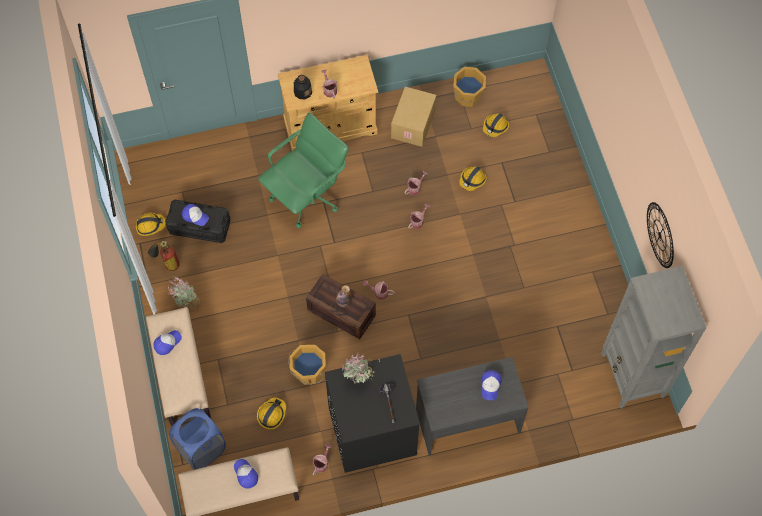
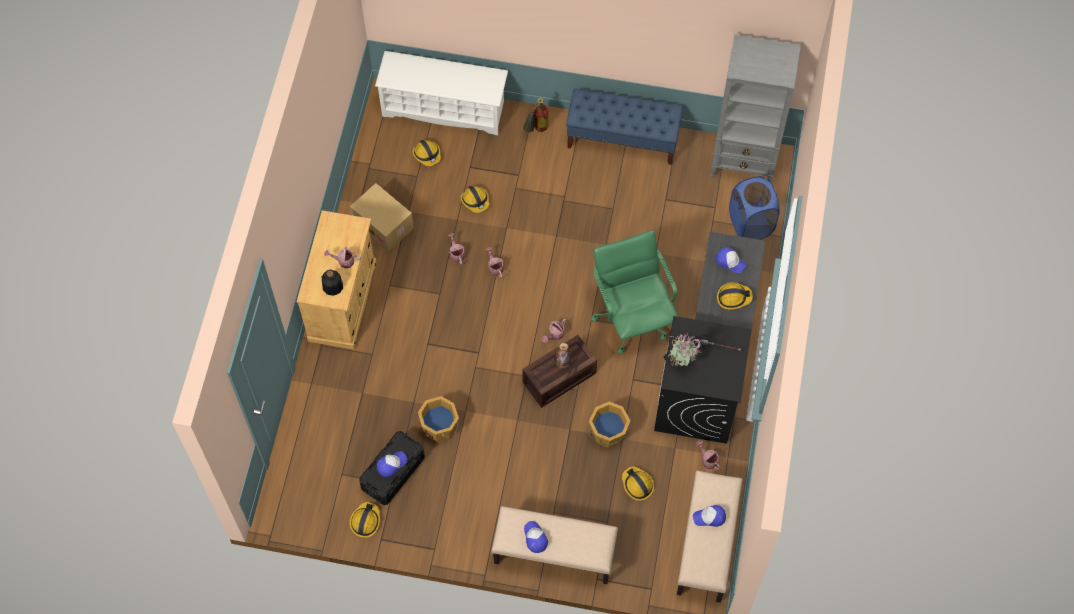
camera: 65 degrees left, 0 degrees up
(167, 263) = (420, 521): fire extinguisher -> fire extinguisher (536, 130)
(187, 304) = (477, 518): potted plant -> none
(201, 449) = (643, 565): blue laundry basket -> blue laundry basket (750, 224)
(307, 196) = (412, 356): green office chair -> green office chair (632, 317)
(455, 403) = (733, 298): none -> hard hat
(468, 96) = (379, 162): orange bucket -> orange bucket (440, 427)
(545, 120) = (444, 109): none -> white shoe rack
(596, 267) = (623, 140): none -> blue bench
(660, 235) = (678, 44): wall clock -> none

